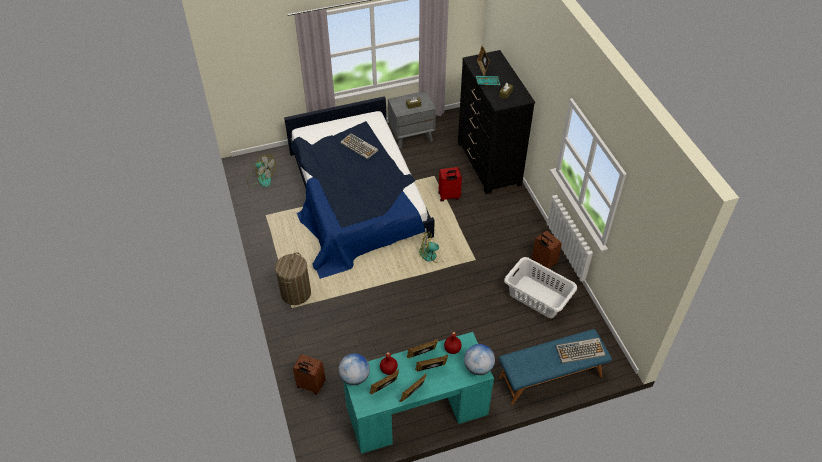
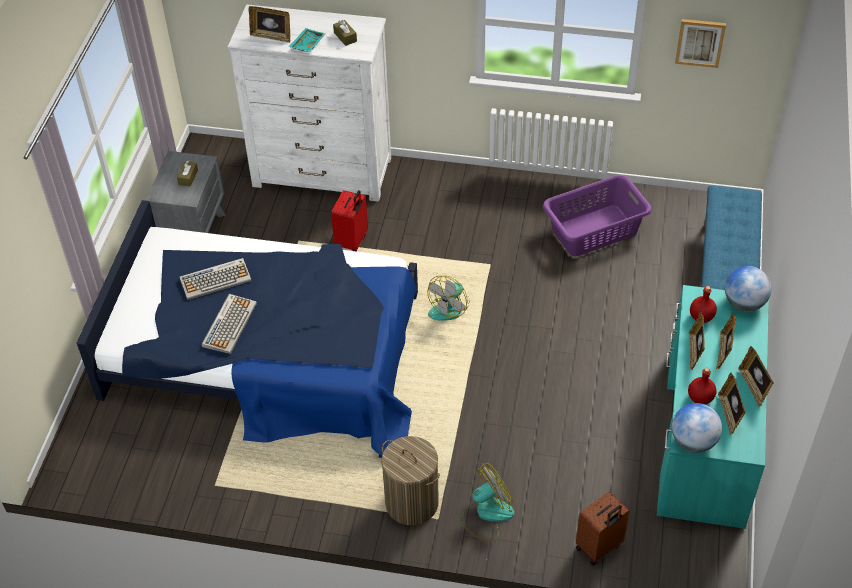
camera: 60 degrees left, 0 degrees up
(261, 178) = (124, 462): fan -> fan (487, 514)
(488, 163) = (322, 172): black dresser -> white dresser
(537, 297) = (595, 231): white laundry basket -> purple laundry basket
(543, 262) = (541, 199): brown suitcase -> none
(580, 350) = (738, 211): keyboard -> keyboard (229, 324)
(633, 241) = (700, 42): none -> picture

